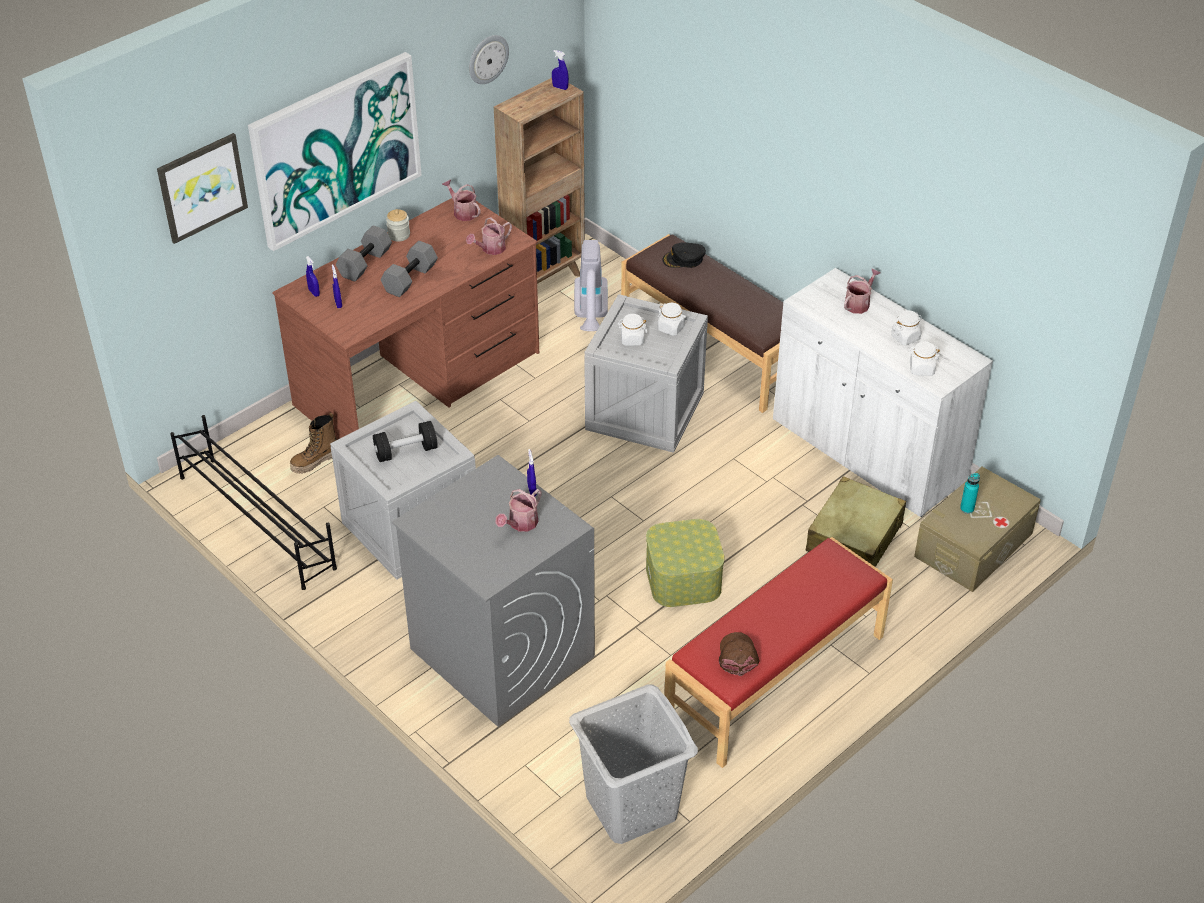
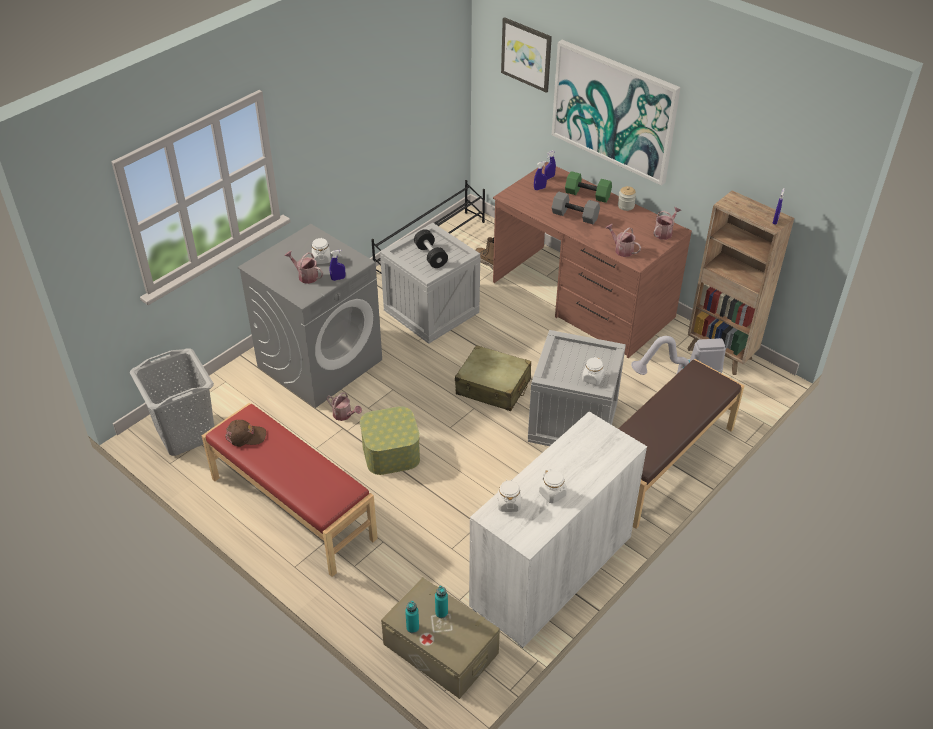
camera: 85 degrees right, 0 degrees up
(365, 264) = (587, 195): grey dumbbell -> green dumbbell
(487, 59) = (745, 153): wall clock -> none
(632, 339) = (573, 357): white jar -> white jar (321, 259)
(684, 259) = (704, 392): black cap -> none
(854, 538) = (442, 560): beige suitcase -> beige suitcase (493, 387)
(859, 303) = (596, 462): watering can -> watering can (344, 415)
(988, 532) = (412, 628): none -> turquoise bottle

